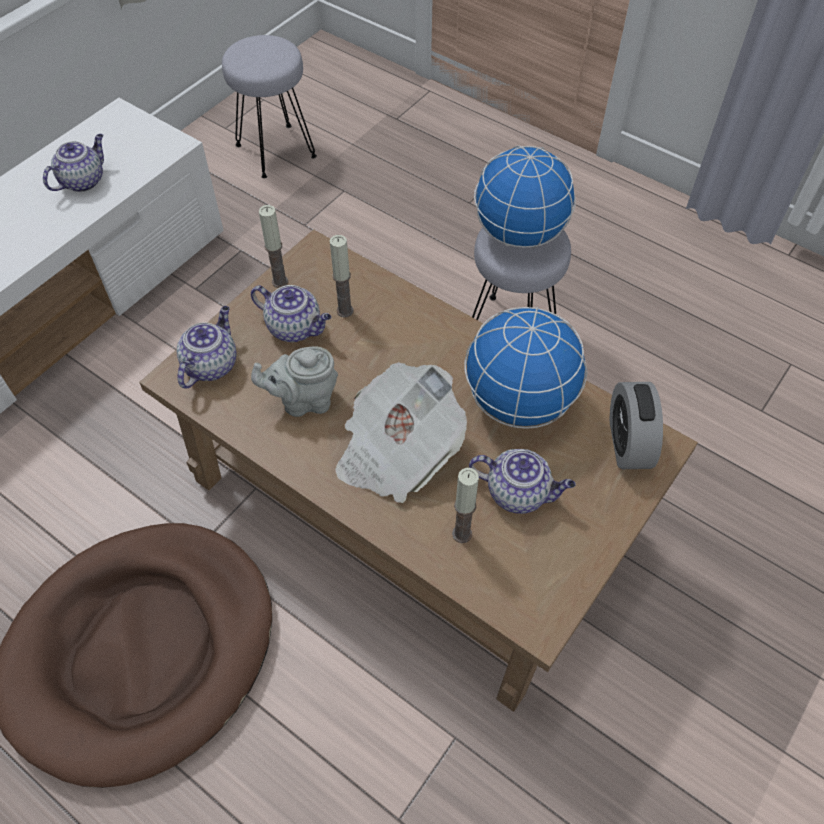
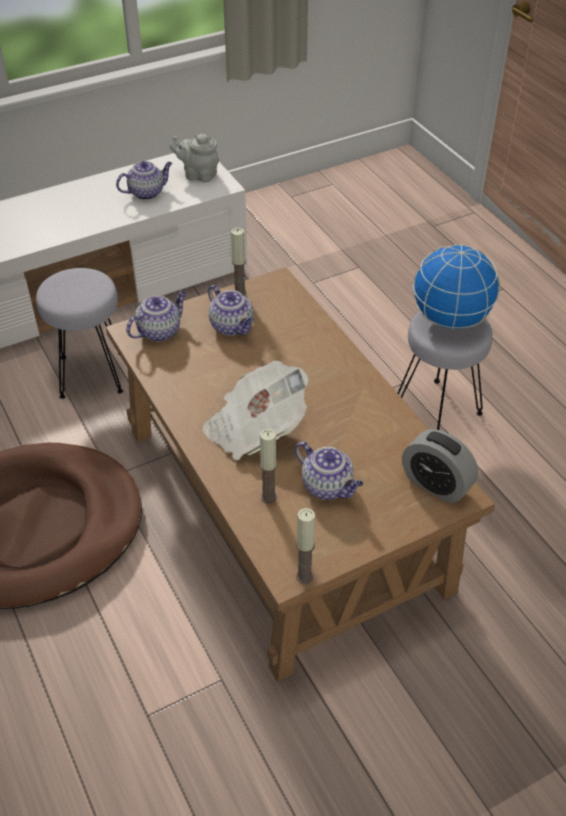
camera: 25 degrees right, 10 degrees down
(276, 150) = (321, 223): grey stool -> grey stool (92, 373)
(304, 401) = (209, 375): grey teapot -> grey teapot (198, 175)
(345, 311) = (275, 327): candle -> candle (304, 576)
(519, 401) = (368, 427): globe -> none
(628, 443) = (436, 484): alarm clock -> alarm clock turned 75 degrees counterclockwise

